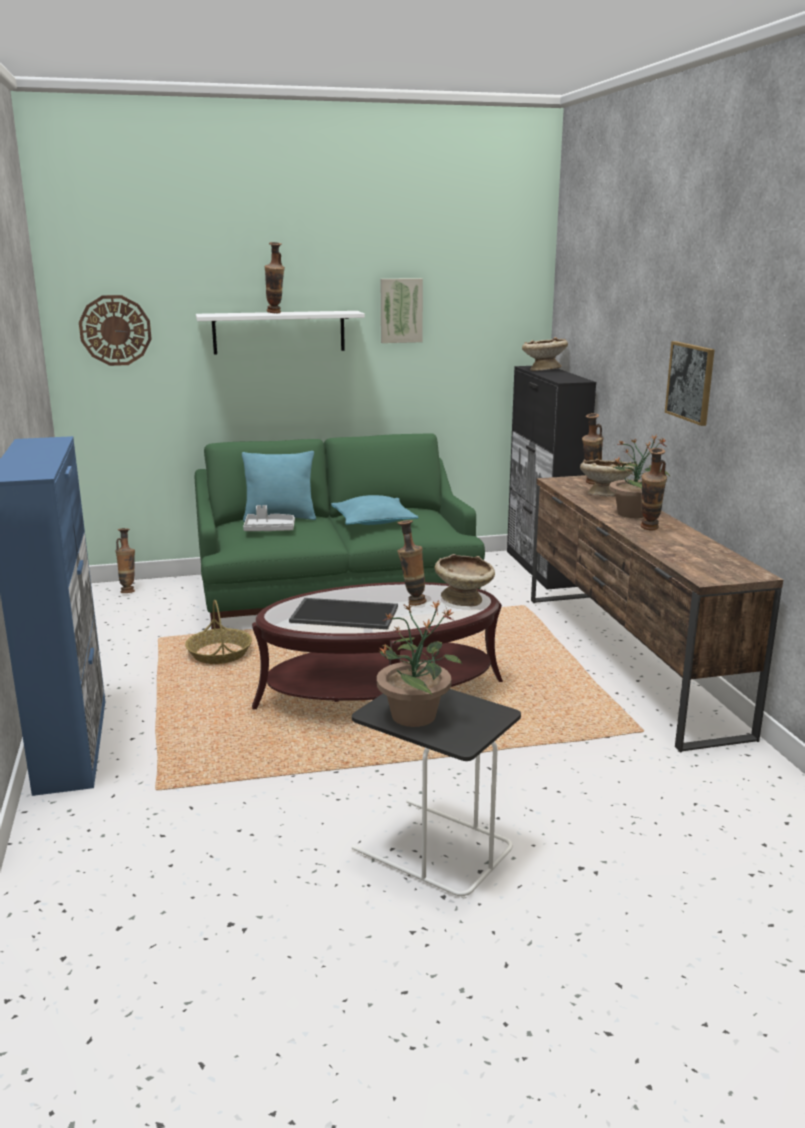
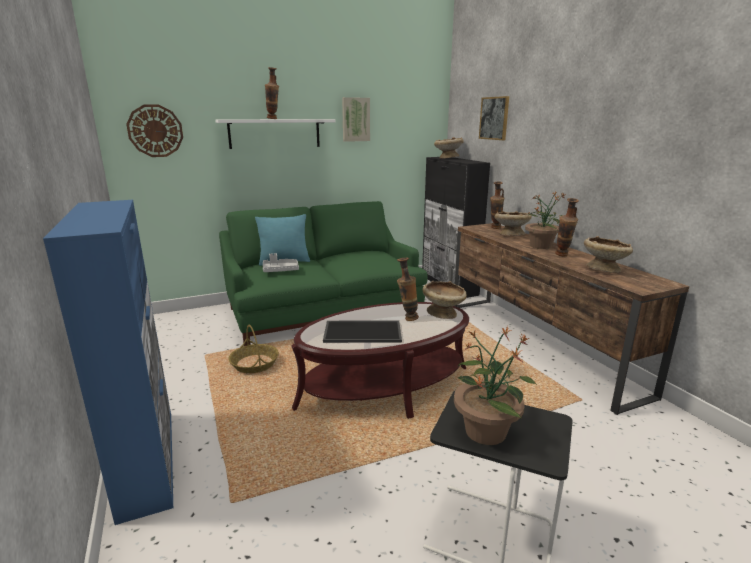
camera: 10 degrees left, 0 degrees up
(129, 591) = (175, 319): vase -> none
(373, 521) = (350, 261): turquoise pillow -> none
(687, 551) = (603, 269): none -> beige bowl
(690, 382) = (583, 153): picture -> picture (494, 118)

